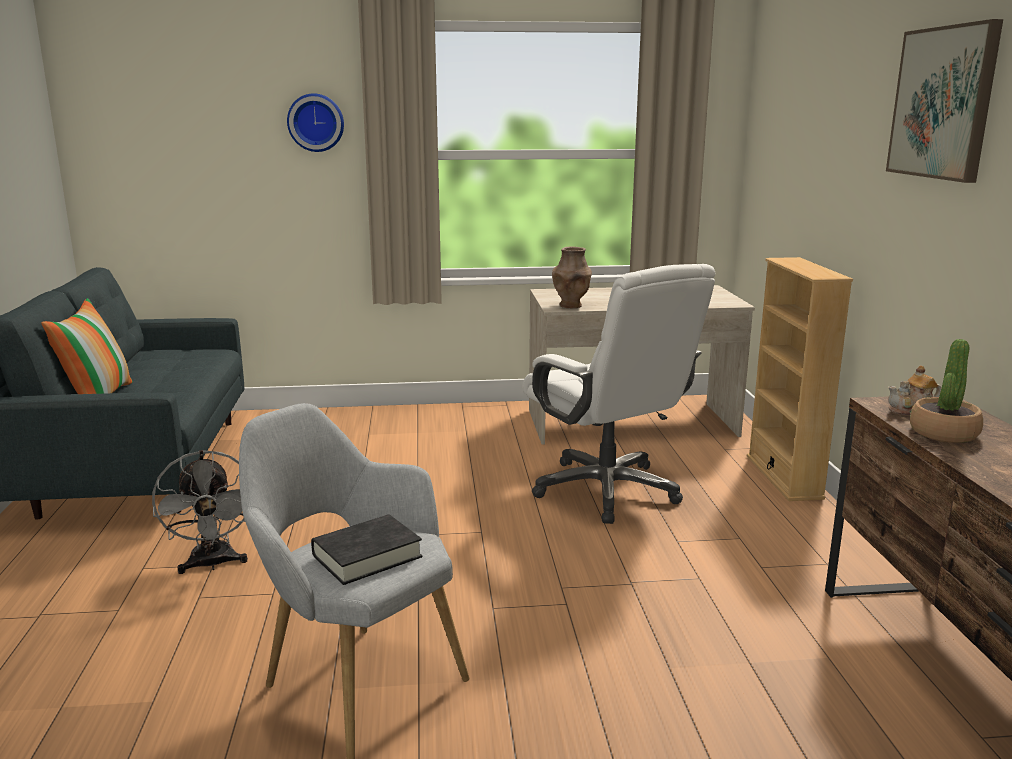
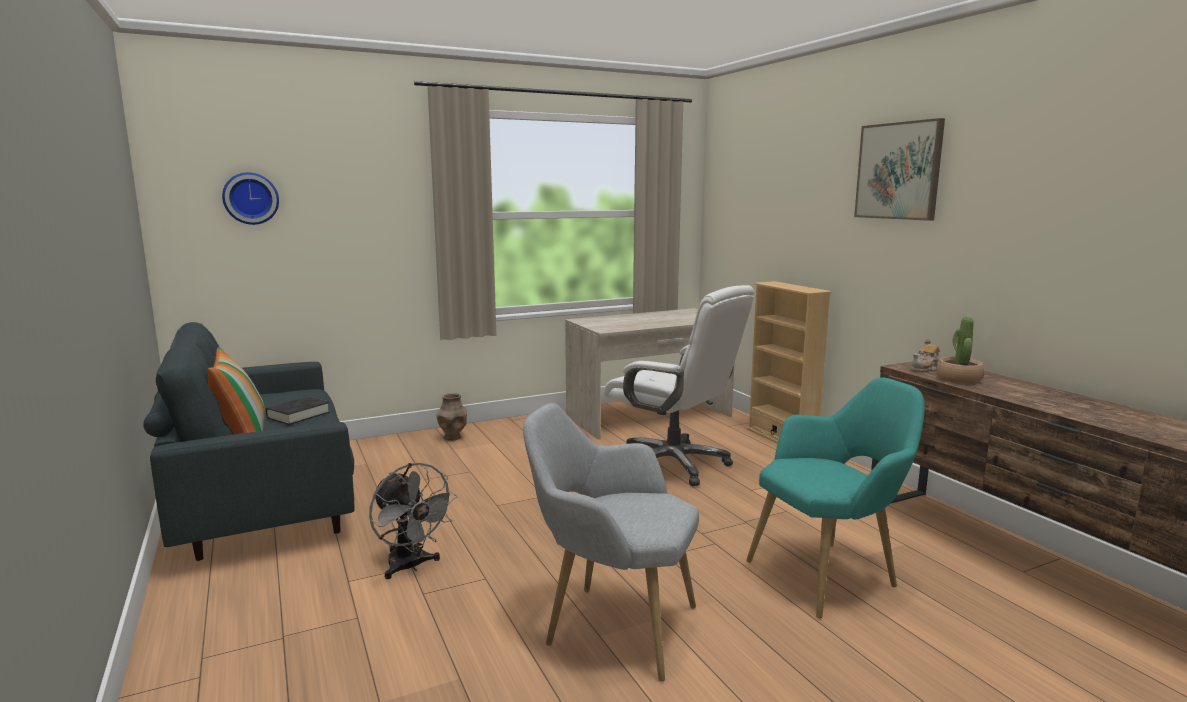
camera: 20 degrees left, 5 degrees down
(316, 122) = (387, 190): wall clock -> wall clock (251, 198)
(367, 556) = (641, 514): black book -> black book (298, 415)
(571, 306) = (613, 328): brown vase -> brown vase (453, 437)
(680, 677) = (830, 574): none -> turquoise armchair

